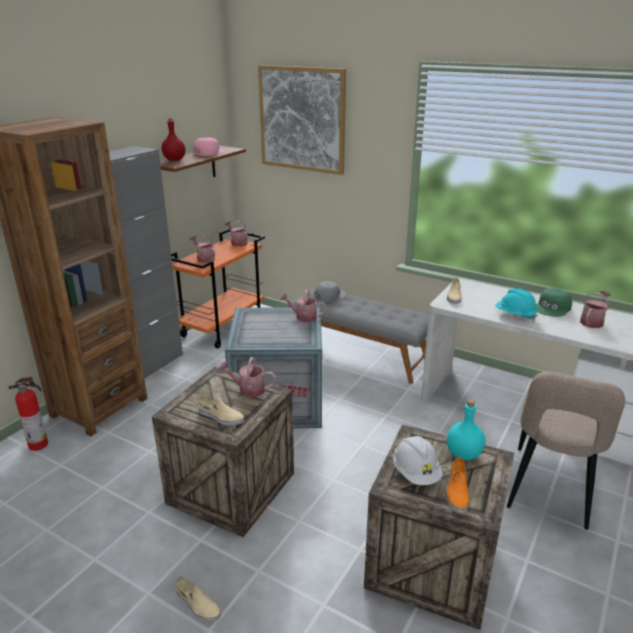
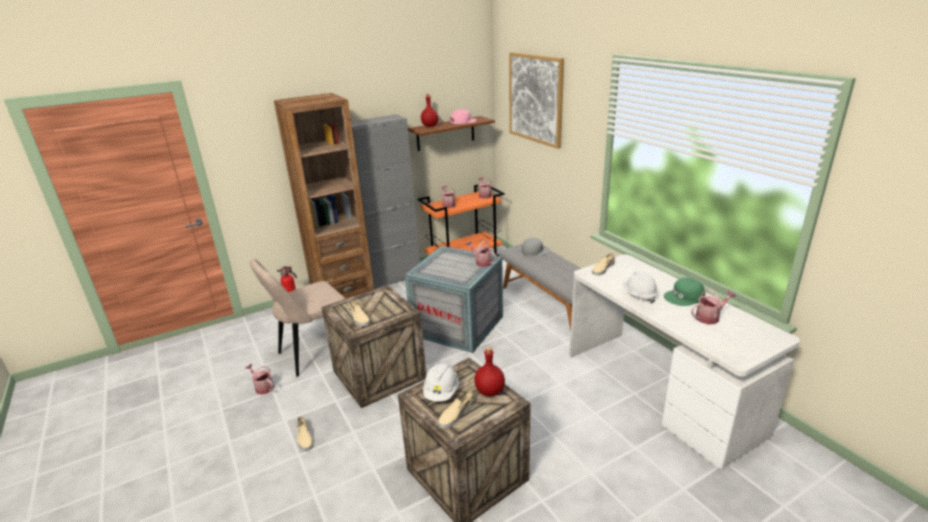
camera: 30 degrees right, 0 degrees up
(248, 389) = (392, 305): watering can -> watering can (263, 387)
(457, 491) = (456, 414): orange shoe -> beige shoe
(463, 453) = (489, 391): turquoise bottle -> red bottle
(514, 315) = (638, 295): turquoise hard hat -> white hard hat
(549, 491) = (614, 458): beige chair -> beige chair (314, 353)

